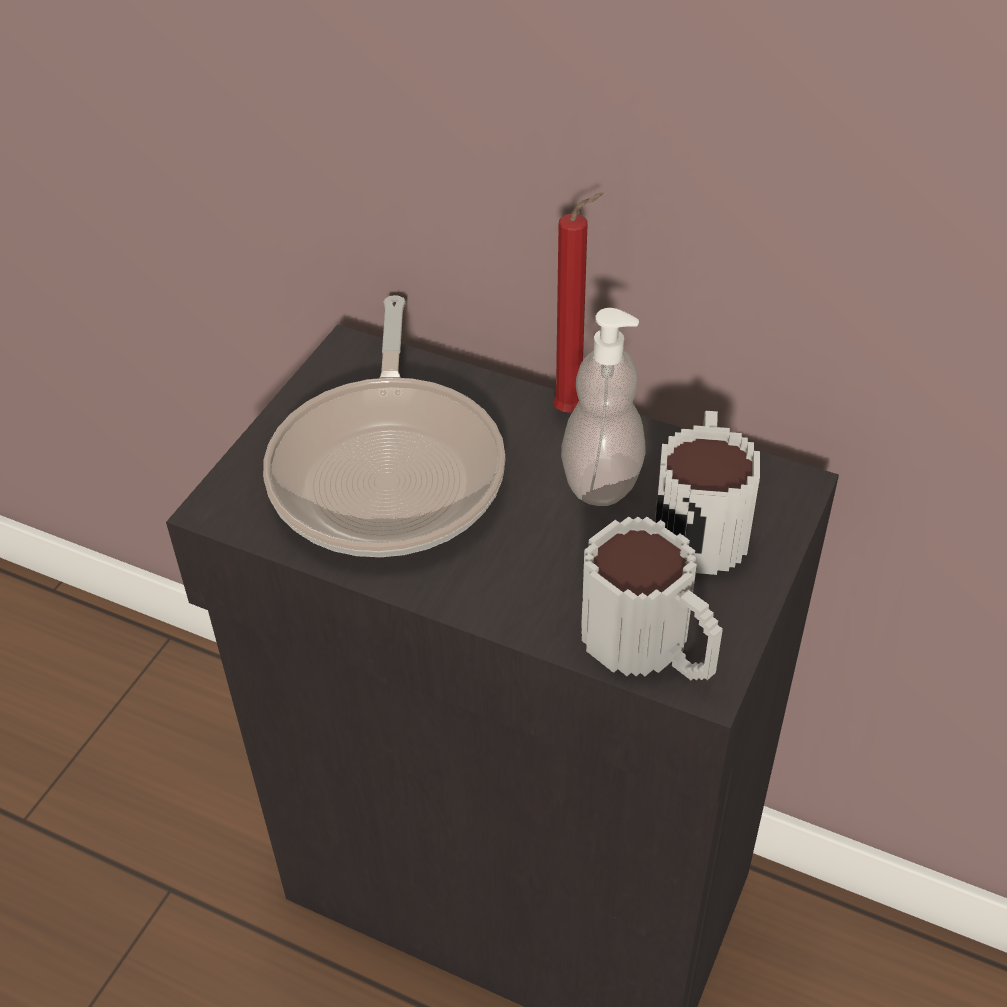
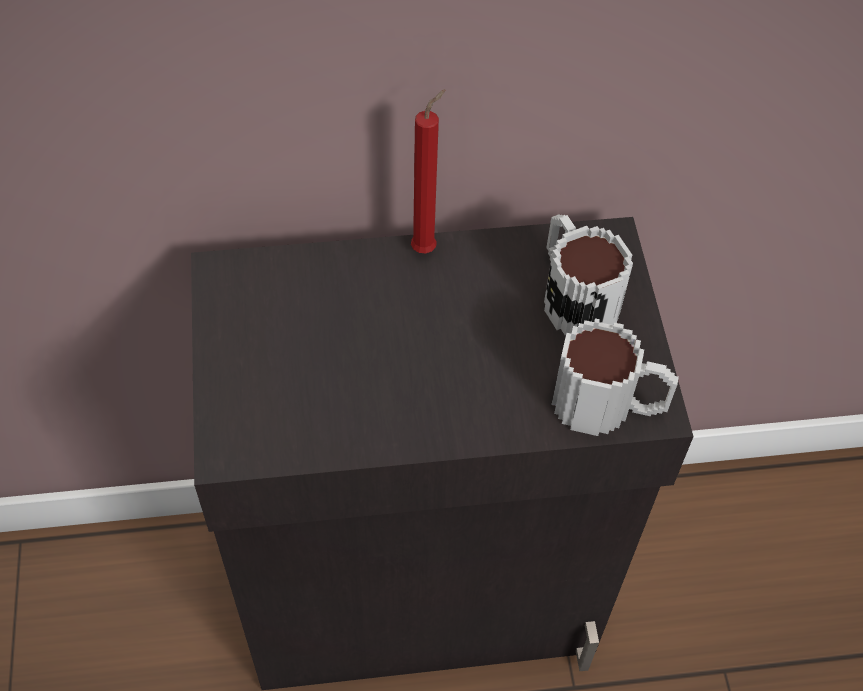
camera: 35 degrees left, 10 degrees up
(389, 469) = (331, 358): frying pan -> none
(601, 480) = (486, 294): soap dispenser -> none

